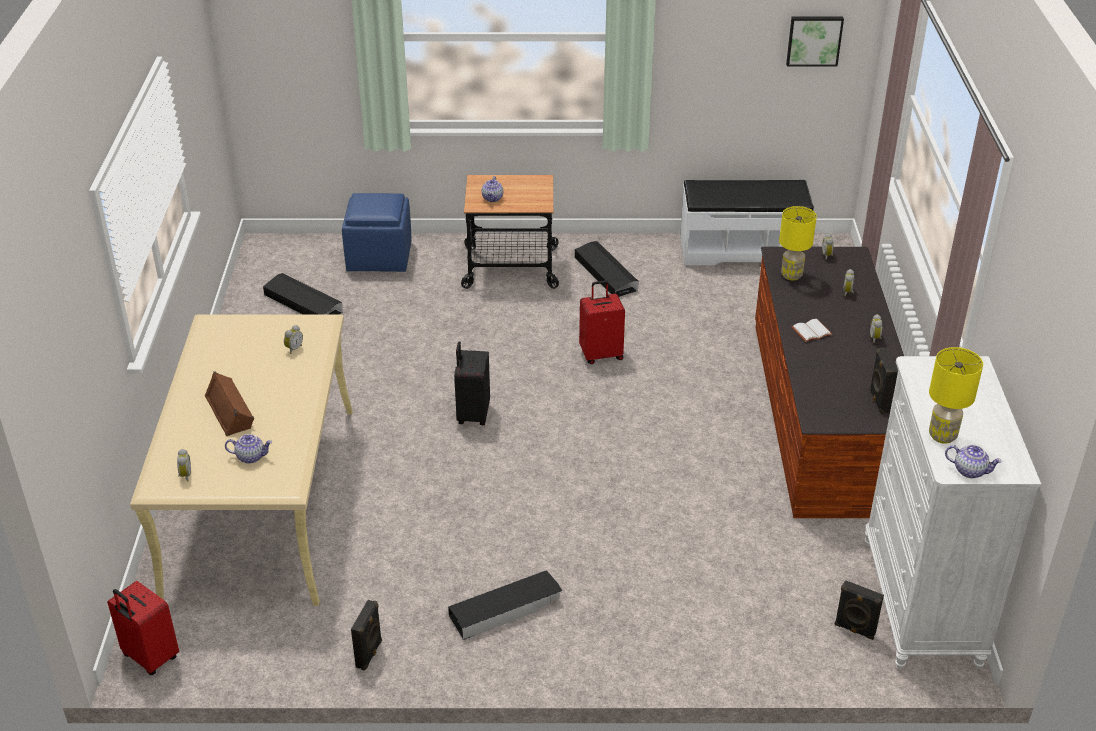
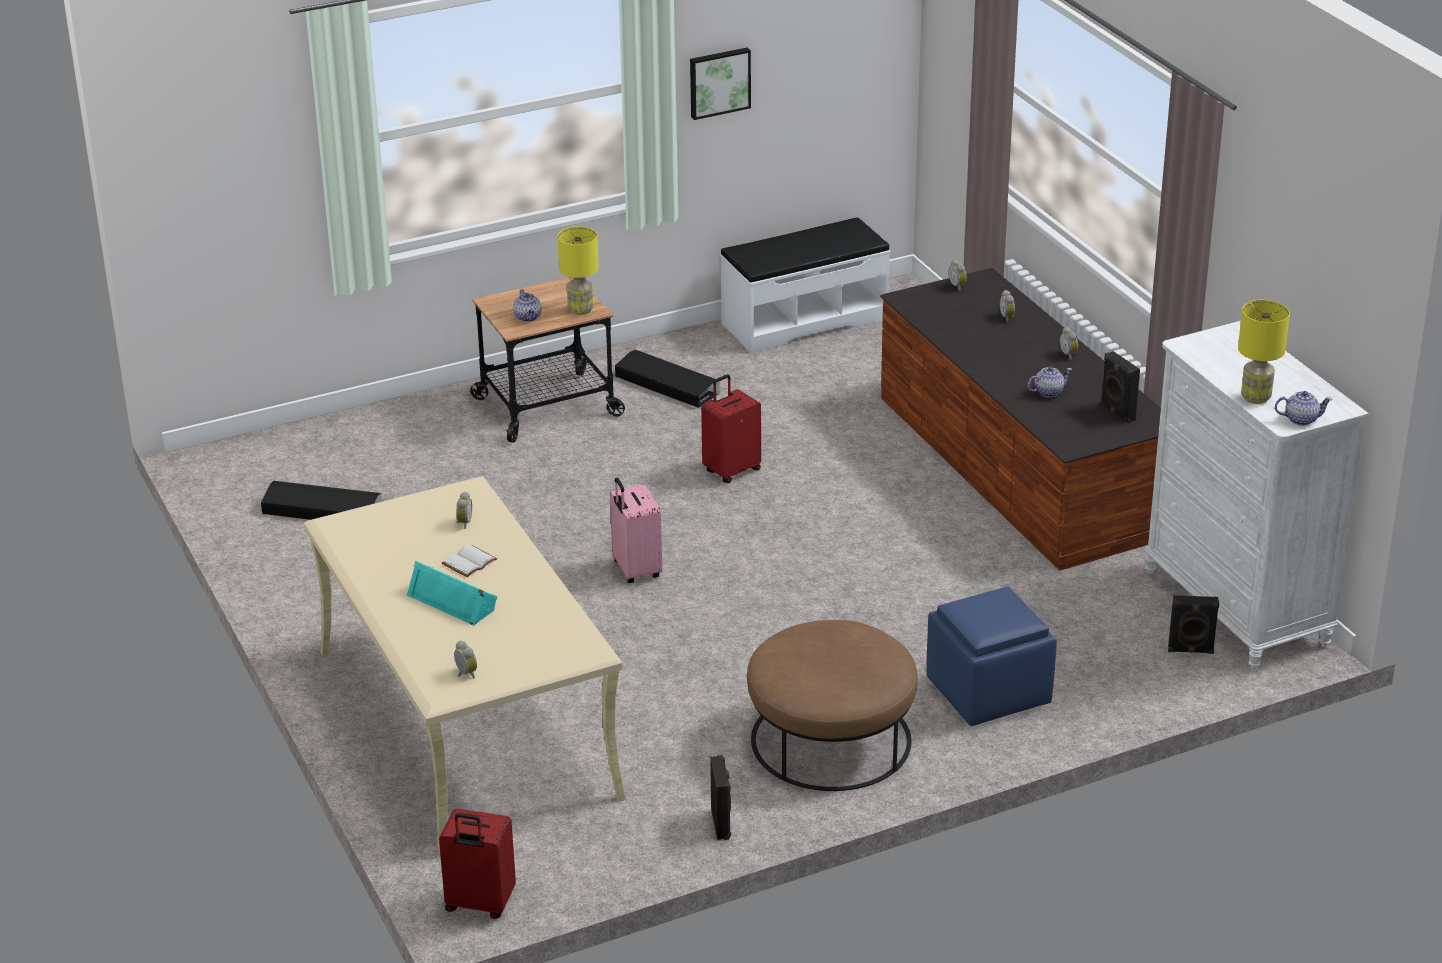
camera: 25 degrees left, 5 degrees down
(231, 410) = (453, 601): brown speaker -> turquoise speaker
(251, 457) = (522, 636): teapot -> teapot (1048, 392)
(378, 257) = (372, 436): blue ottoman -> blue ottoman (988, 692)
(472, 414) = (635, 570): black suitcase -> pink suitcase
(506, 609) = (831, 740): black storage box -> brown ottoman
(791, 275) = (935, 315): yellow table lamp -> yellow table lamp (580, 310)
(811, 332) = (1000, 366): white book -> white book (469, 563)
(814, 40) = (848, 45): picture -> picture (719, 82)

